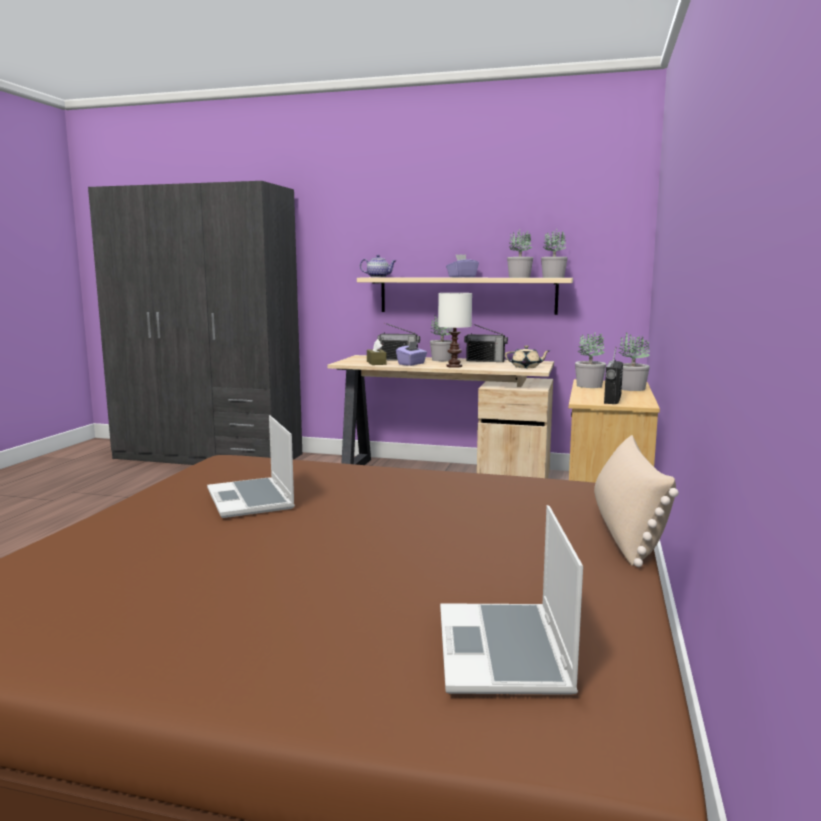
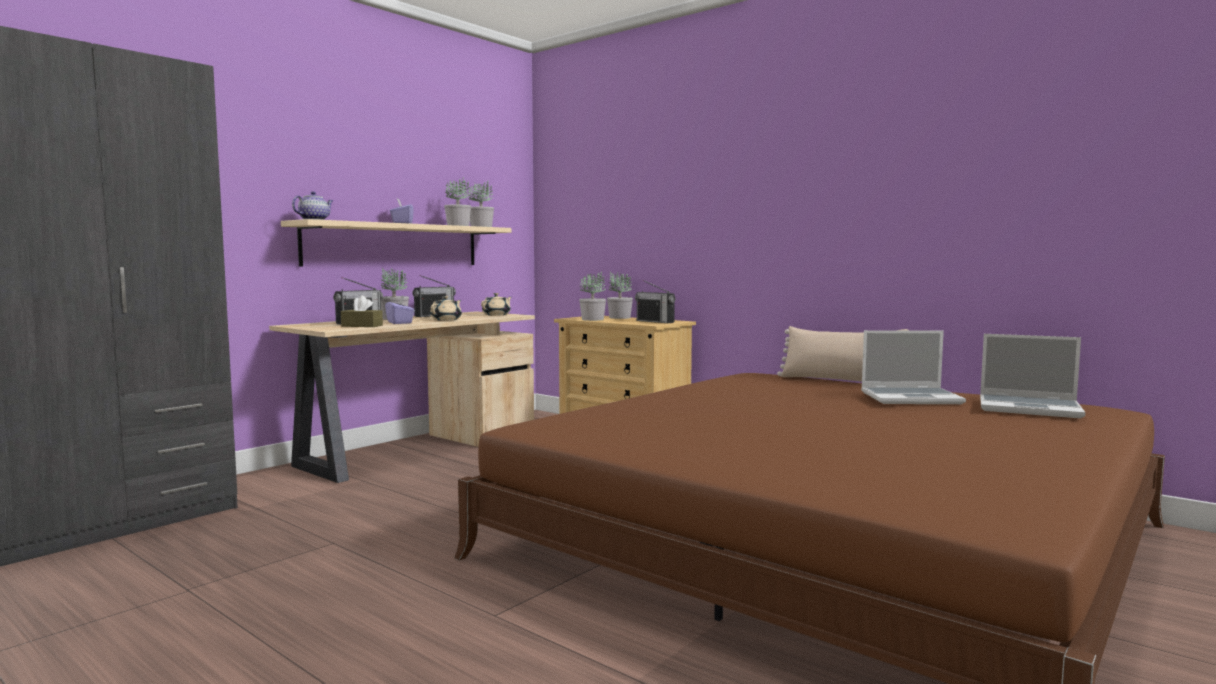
camera: 65 degrees left, 5 degrees down
(252, 500) = (708, 426): laptop -> laptop (911, 398)
(454, 366) = (446, 320): white table lamp -> beige teapot

